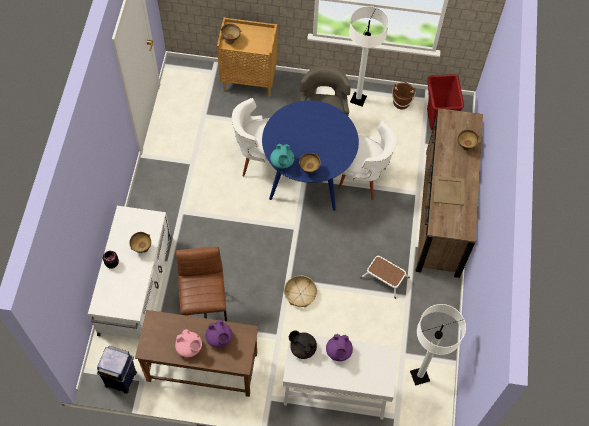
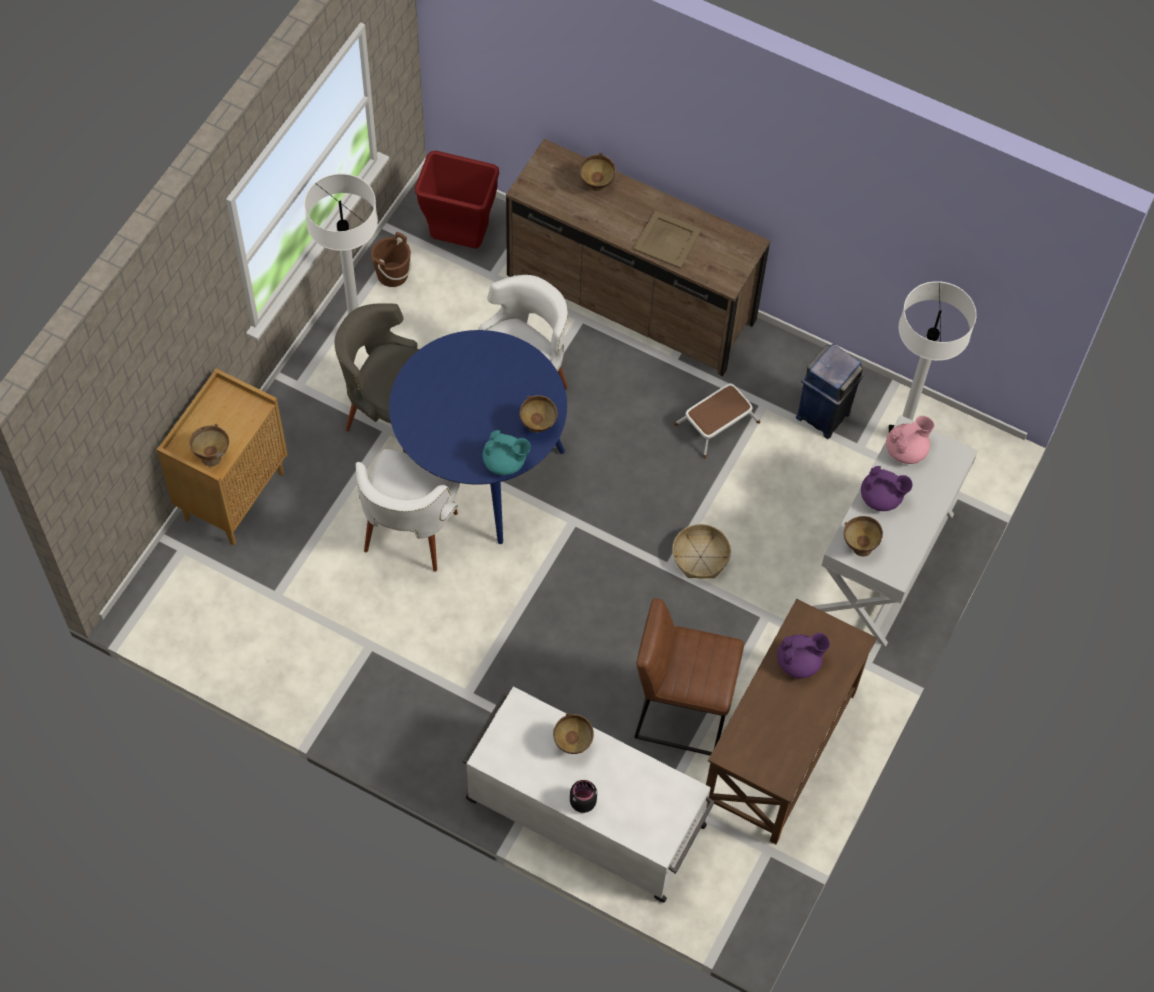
camera: 70 degrees left, 0 degrees up
(121, 379) = (758, 884): blue trash can -> blue trash can (824, 414)
(189, 347) = (800, 712): pink teapot -> pink teapot (906, 450)
(302, 348) = (858, 546): black teapot -> brown bowl

